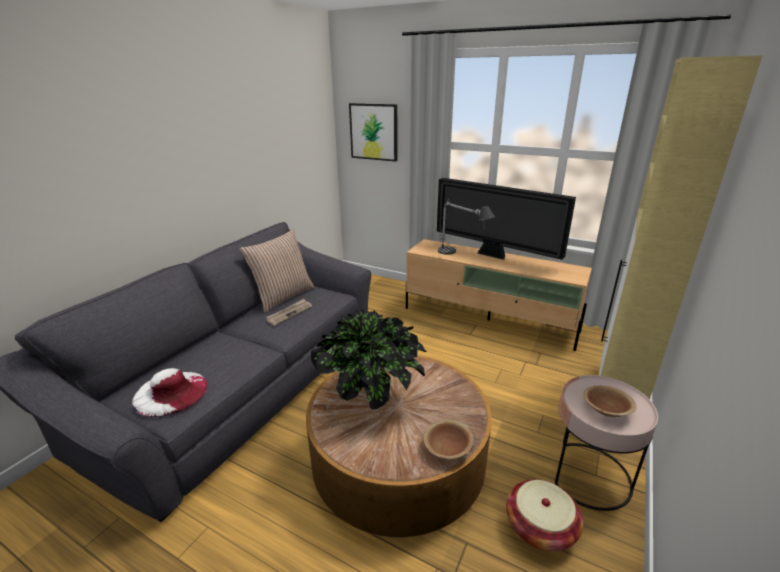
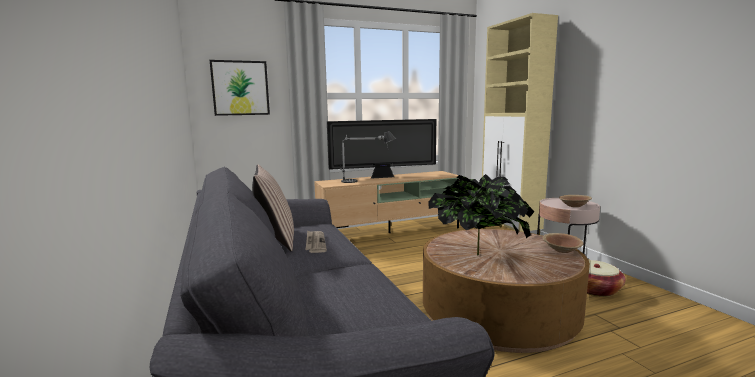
camera: 50 degrees left, 15 degrees down
(170, 393) = (368, 317): white hat -> none

